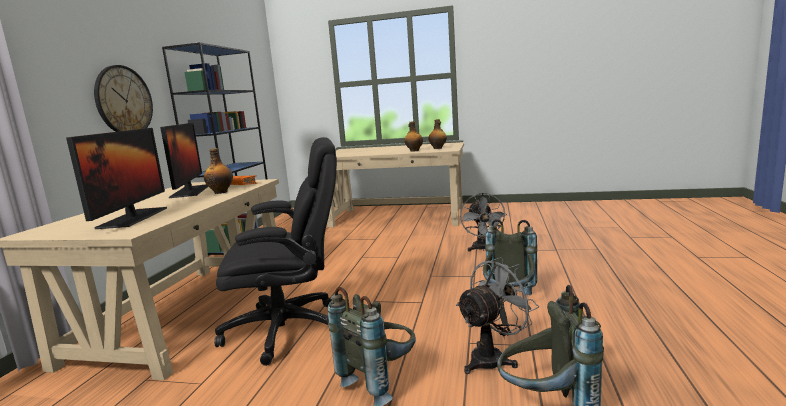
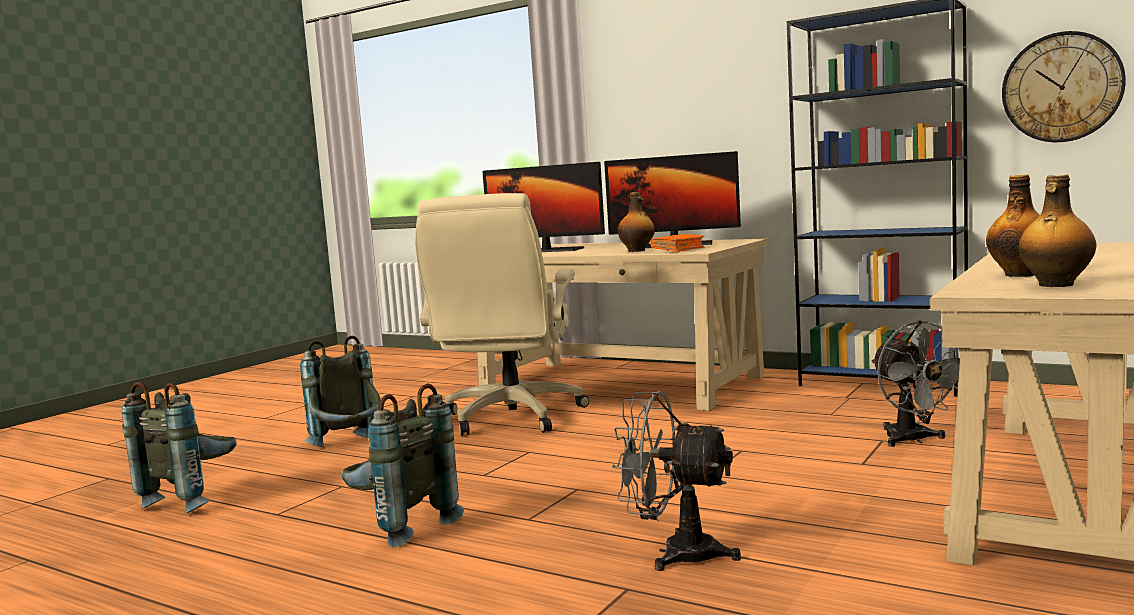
camera: 110 degrees right, 5 degrees down
(123, 101) = (725, 119): wall clock -> wall clock (1062, 87)
(293, 329) = (509, 420): black office chair -> beige office chair
(493, 357) = (294, 492): grey fan -> grey fan (913, 440)

